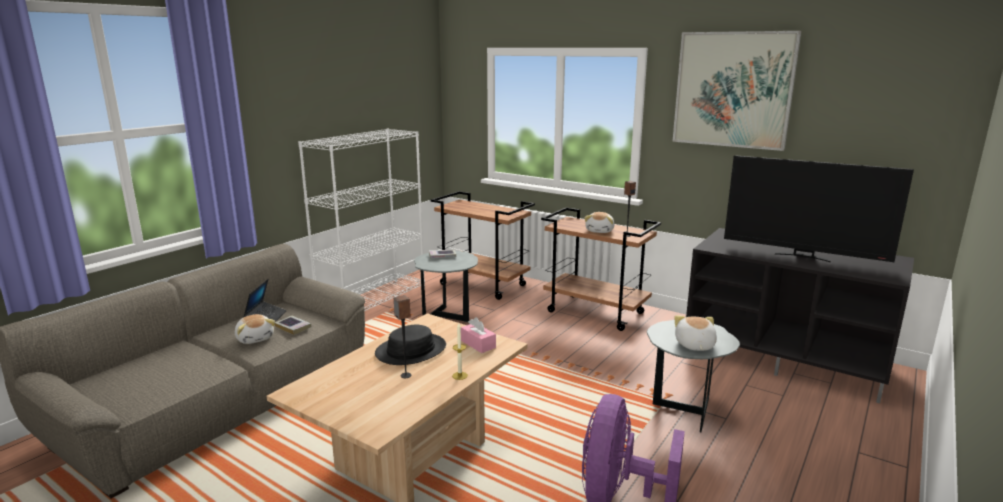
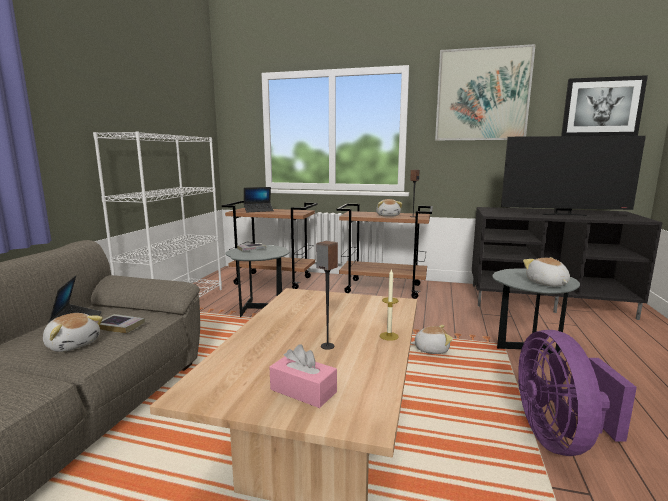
camera: 20 degrees left, 5 degrees down
(411, 350) = (306, 321): black hat -> none
(470, 207) = (258, 210): none -> laptop
(478, 344) = (371, 305): pink tissue box -> pink tissue box (303, 391)
(581, 392) = (431, 349): none -> plush toy
(889, 116) = (602, 107): none -> picture

